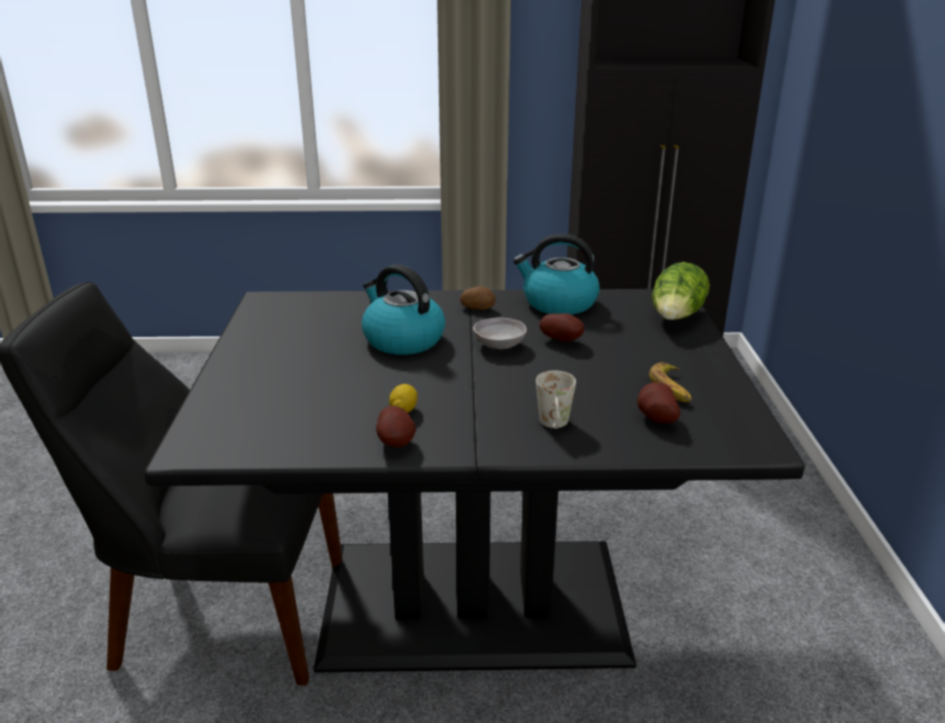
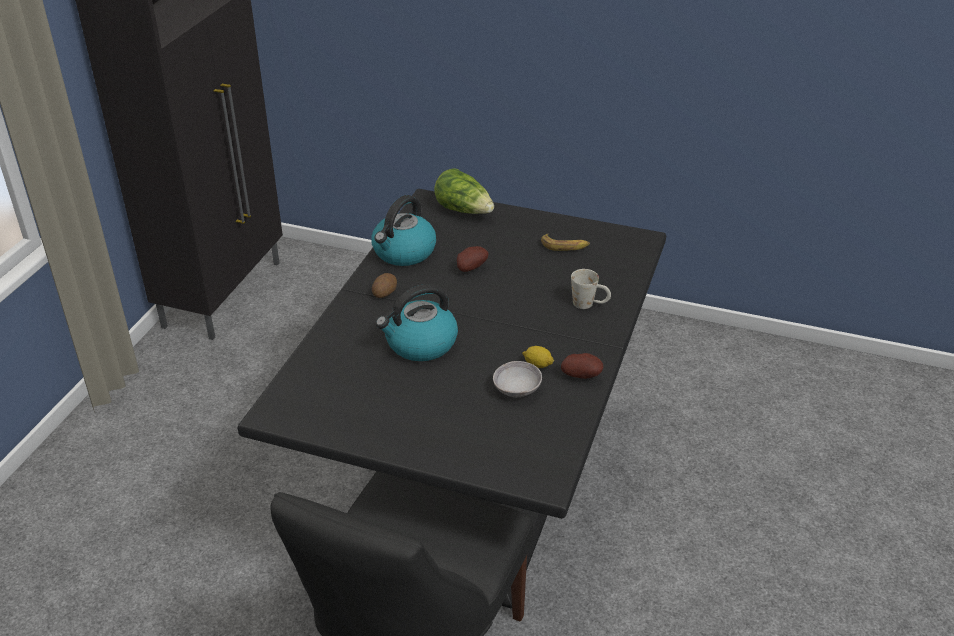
camera: 70 degrees left, 10 degrees up
(499, 345) = (460, 298): grey bowl -> grey bowl (517, 390)
(654, 419) = (599, 264): potato -> none

